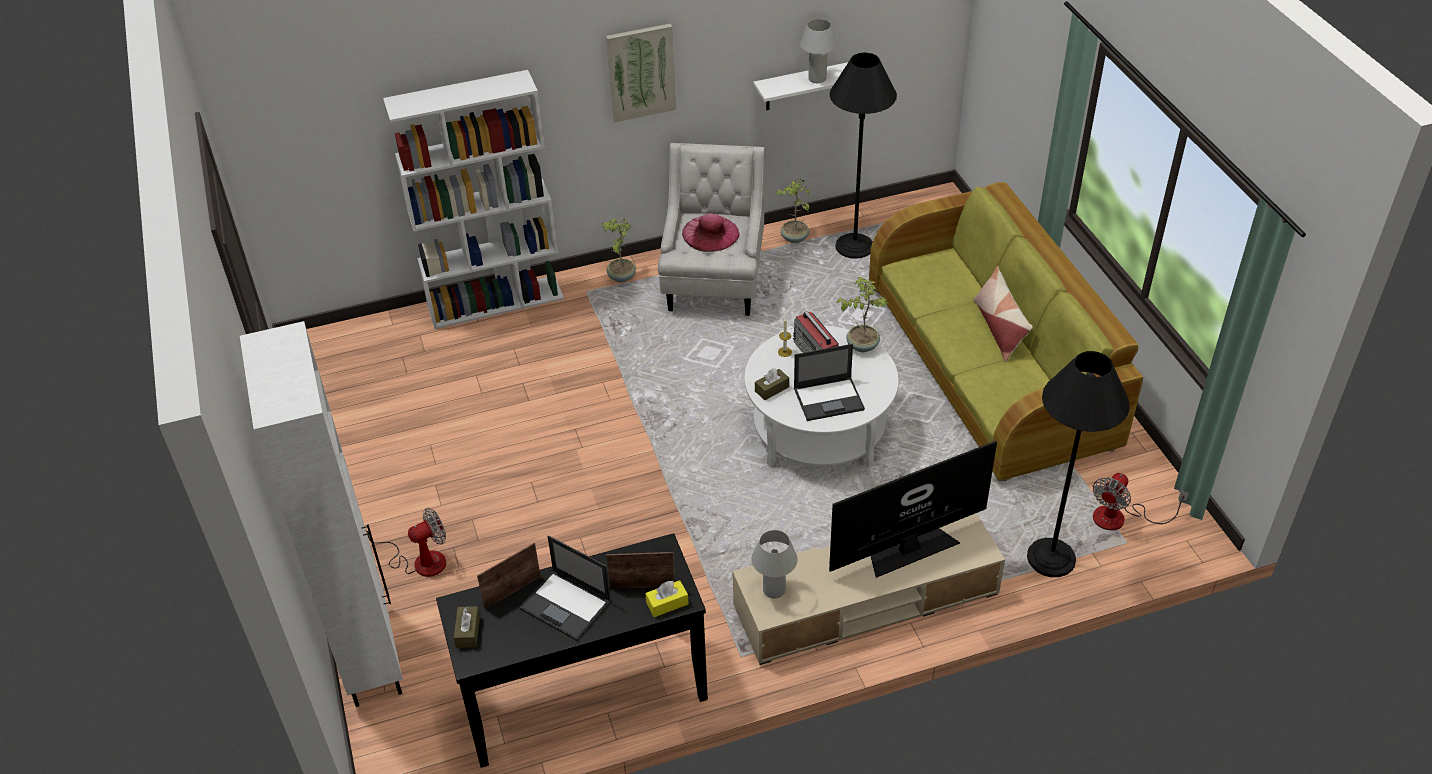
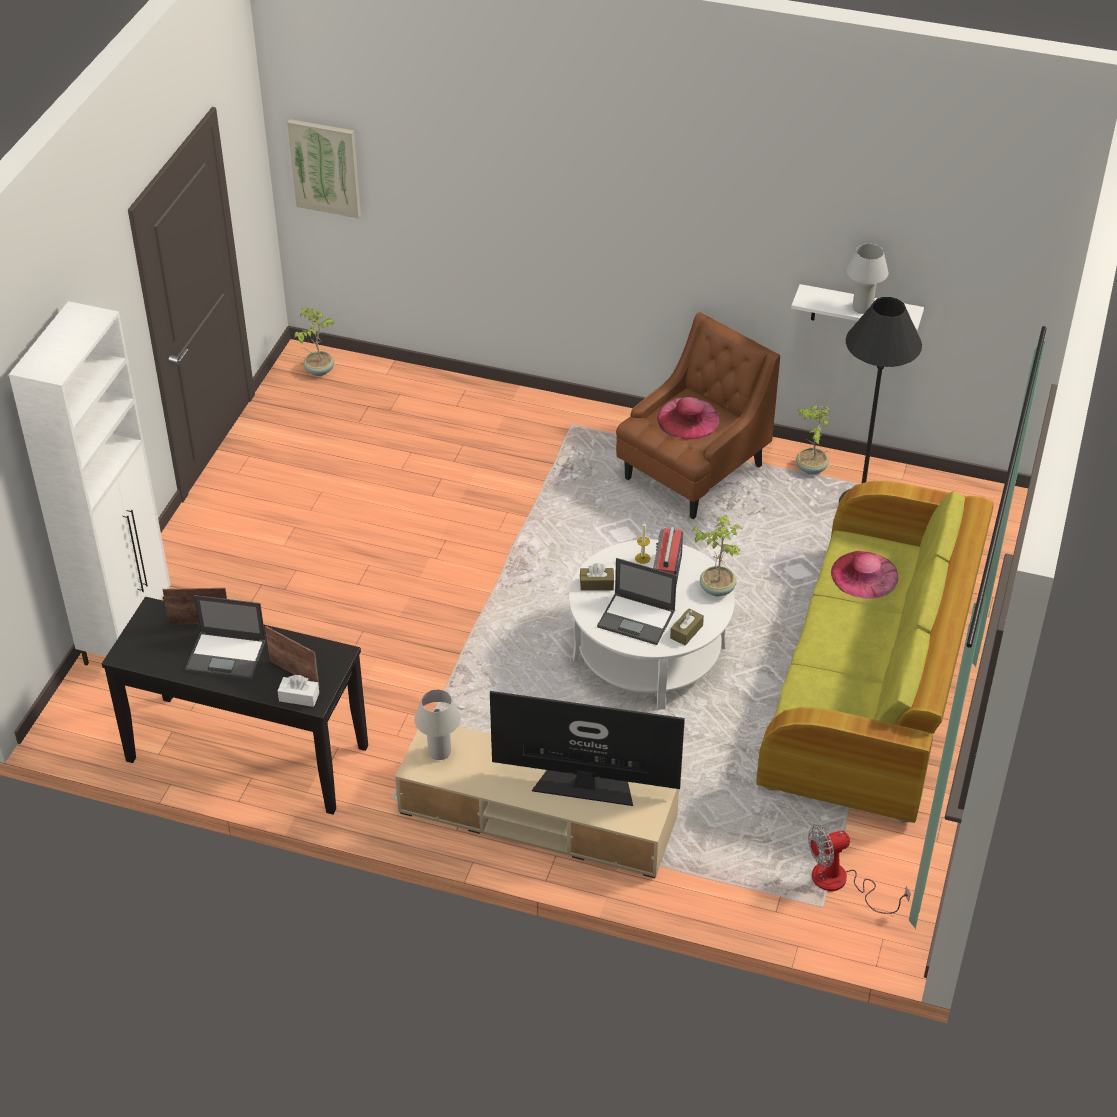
camera: 35 degrees right, 0 degrees up
(419, 561) = (227, 581): fan -> none
(468, 632) = (142, 633): brown tissue box -> brown tissue box (686, 632)
(496, 302) = (487, 396): white bookcase -> none
(567, 605) = (227, 655): laptop -> laptop turned 60 degrees counterclockwise
(621, 277) = (614, 426): potted plant -> potted plant (318, 370)
(641, 72) = (677, 227): picture -> picture (325, 167)
(667, 603) = (299, 697): yellow tissue box -> white tissue box
(714, 283) = (692, 473): white armchair -> brown armchair
(937, 286) = (864, 575): none -> pink hat
(999, 328) = (881, 644): pillow -> none
(1051, 558) = (737, 878): black floor lamp -> none

